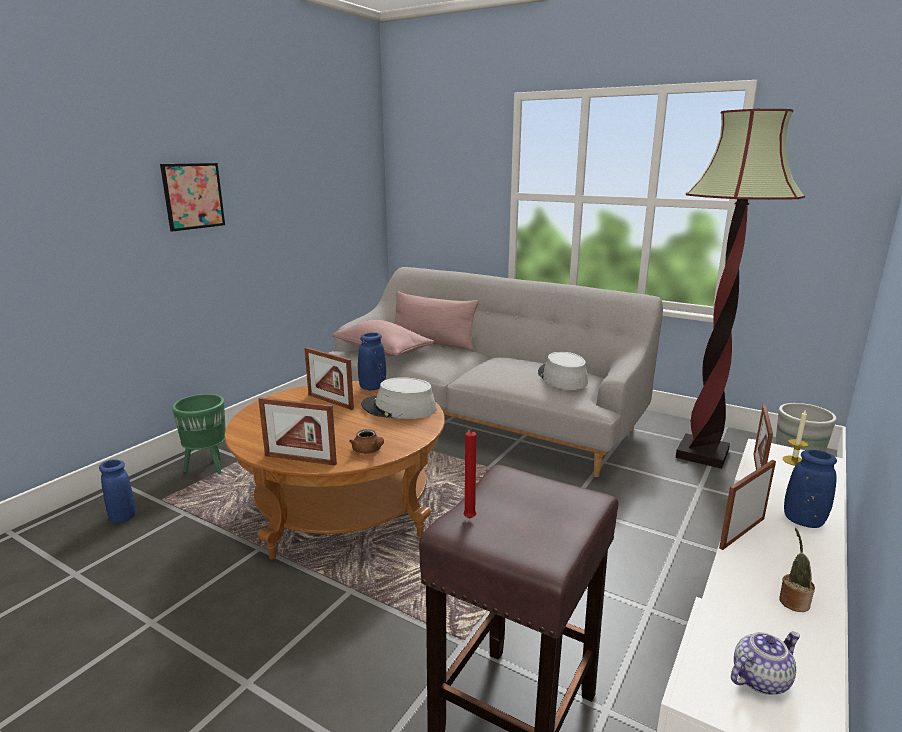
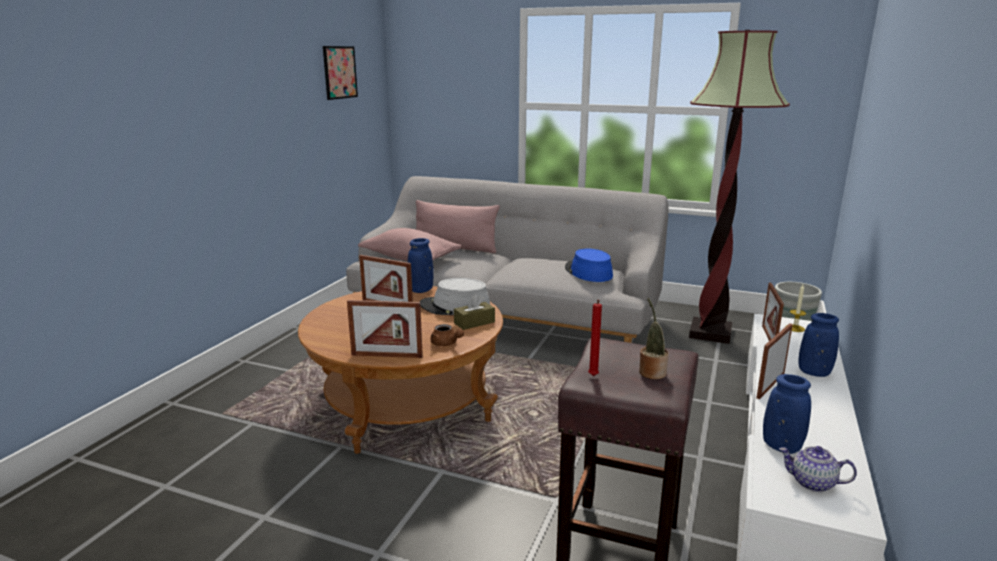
camera: 10 degrees left, 0 degrees up
(123, 517) = (189, 432): blue vase -> blue vase (781, 446)
(193, 196) = (226, 111): picture -> picture (340, 72)
(209, 467) = (257, 381): green planter -> none
(410, 428) = (474, 322): none -> brown tissue box
(562, 378) = (588, 272): grey hat -> blue hat
(760, 678) = (812, 483): teapot -> teapot turned 120 degrees counterclockwise
(792, 601) = (821, 429): potted plant -> potted plant (651, 372)

